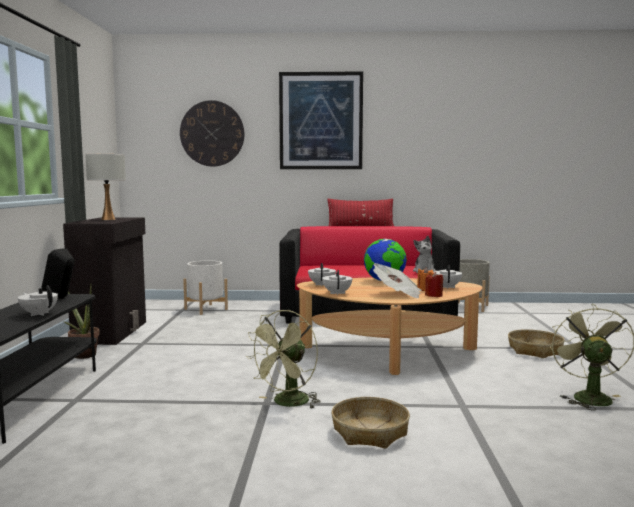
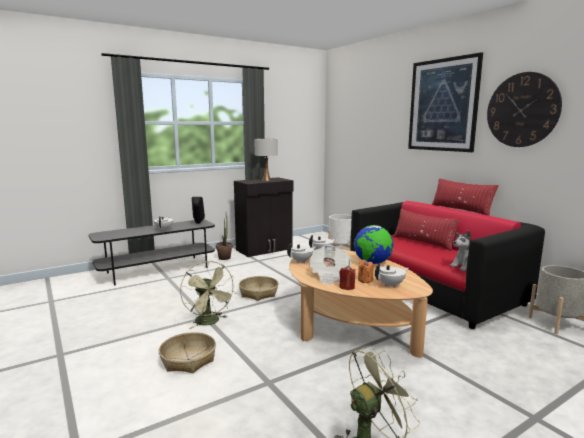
camera: 55 degrees right, 5 degrees up
(212, 133) = (370, 118): wall clock -> wall clock (522, 110)
(287, 403) = (210, 322): green fan -> green fan turned 120 degrees counterclockwise
(348, 265) = (423, 242): none -> red pillow
(535, 350) = (472, 389): basket -> basket (259, 293)

